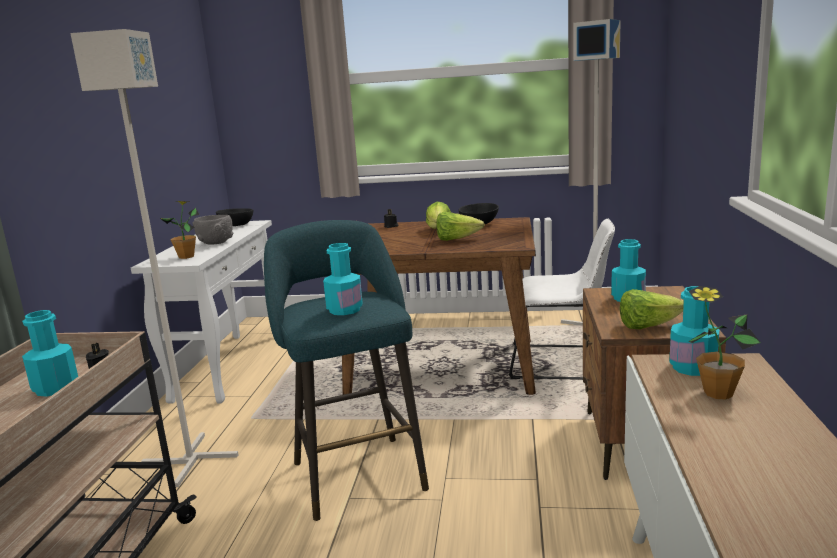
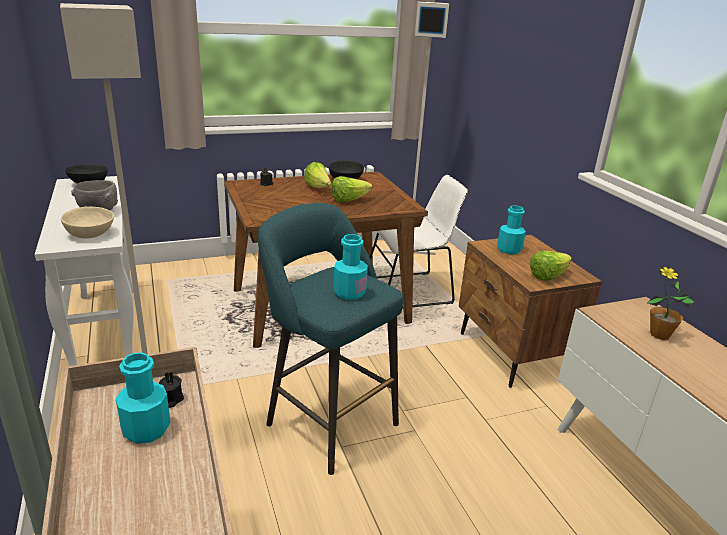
camera: 30 degrees left, 10 degrees up
(186, 257) = (89, 234): potted plant -> beige bowl
(692, 367) = (625, 315): turquoise bottle -> none

